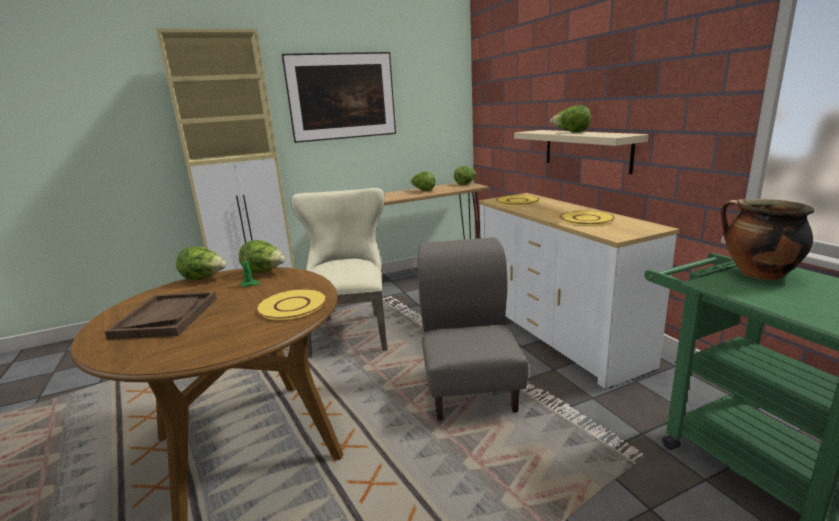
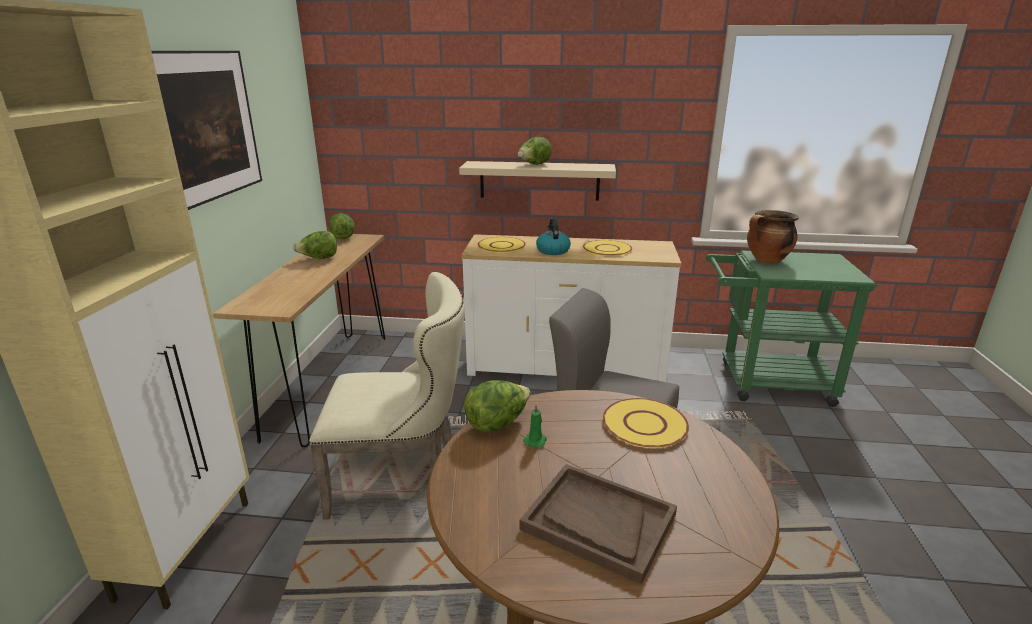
camera: 60 degrees left, 5 degrees up
(204, 279) = (459, 475): lettuce -> none
(350, 331) = (403, 479): beige chair -> beige chair turned 150 degrees clockwise
(540, 210) = (552, 250): none -> kettle

